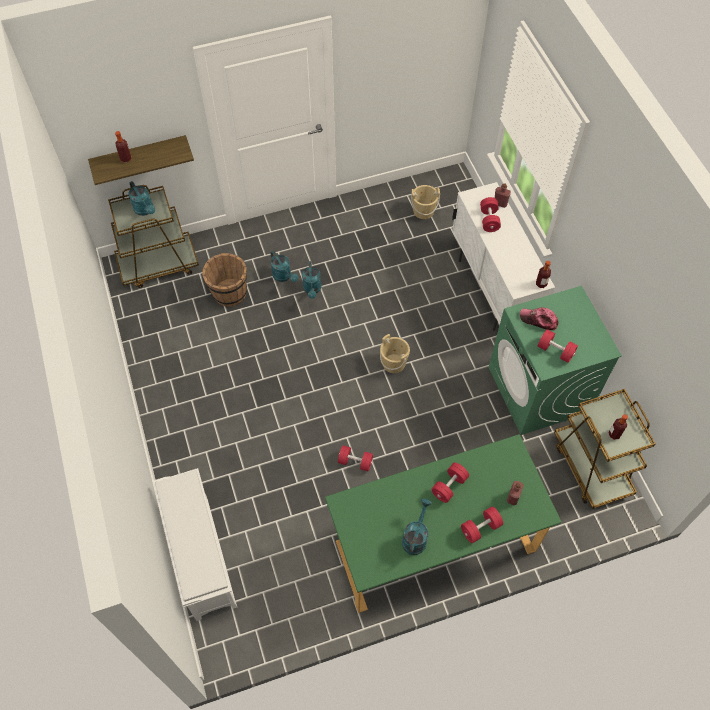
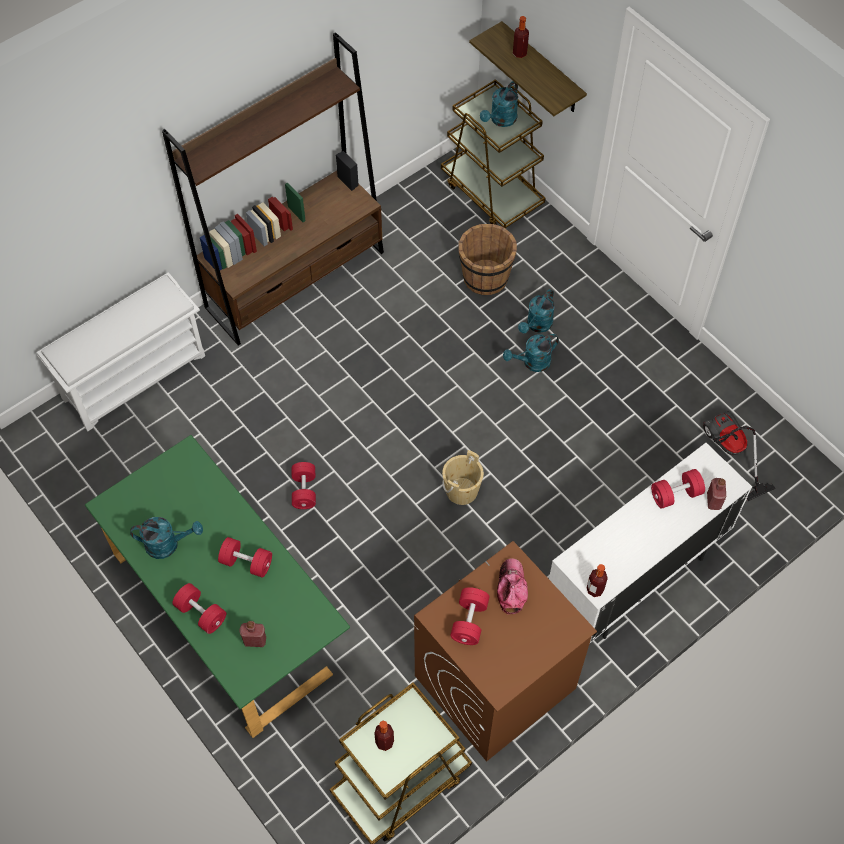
camera: 70 degrees right, 0 degrees up
(168, 414) = (296, 279): none -> brown bookcase
(423, 211) = (729, 452): beige bucket -> vacuum cleaner
(539, 390) = (494, 683): green washing machine -> brown washing machine

